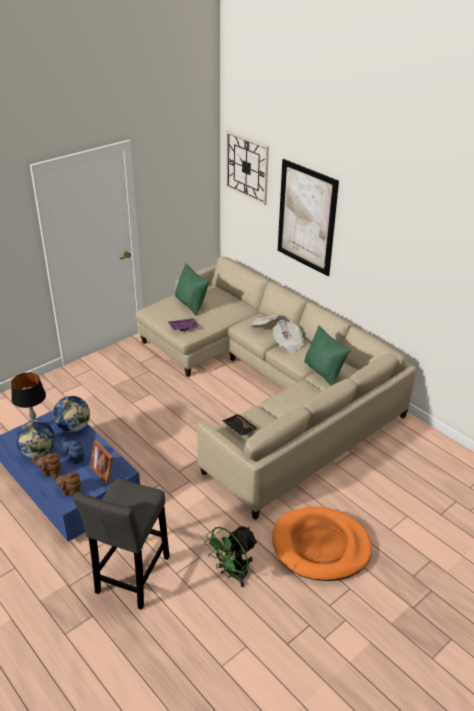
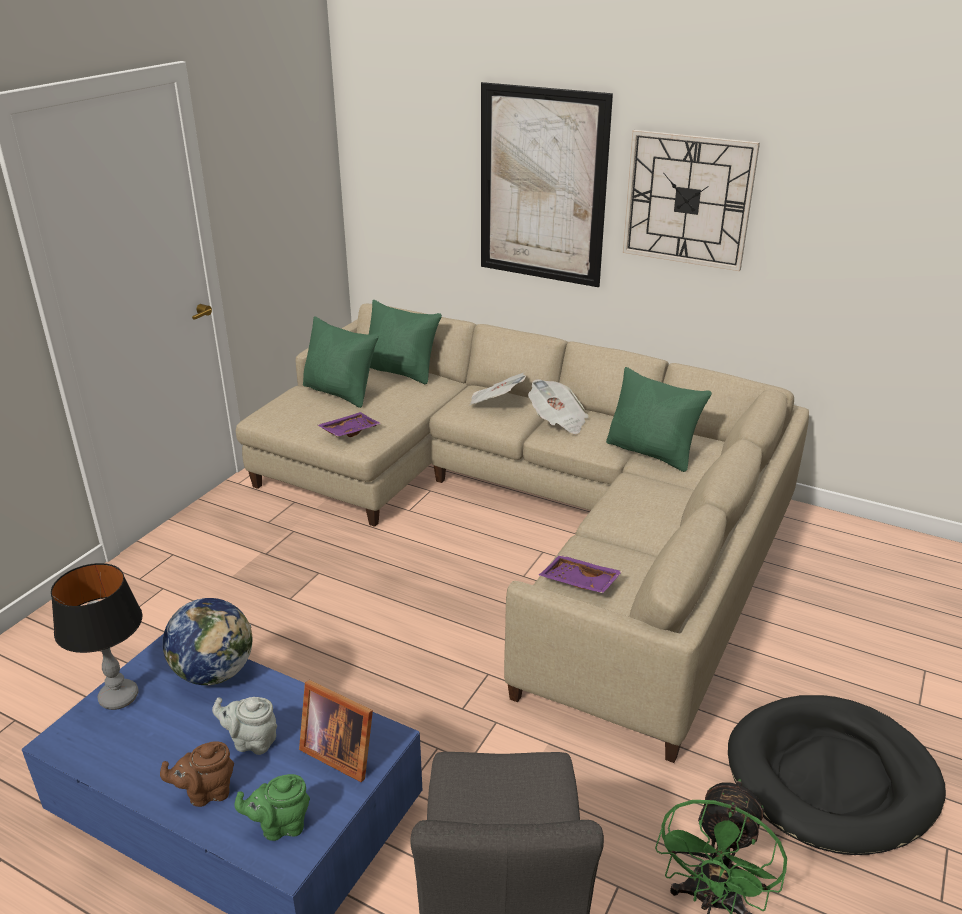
camera: 20 degrees left, 5 degrees down
(38, 452) = (155, 753): globe -> none
(70, 491) = (280, 826): brown teapot -> green teapot
(74, 458) = (252, 741): blue teapot -> grey teapot
(228, 298) = (401, 372): none -> green pillow
(239, 428) = (578, 583): black tray -> purple tray
(247, 167) = (400, 121): wall clock -> wall clock (688, 200)
(321, 546) = (831, 778): orange dog bed -> black dog bed

